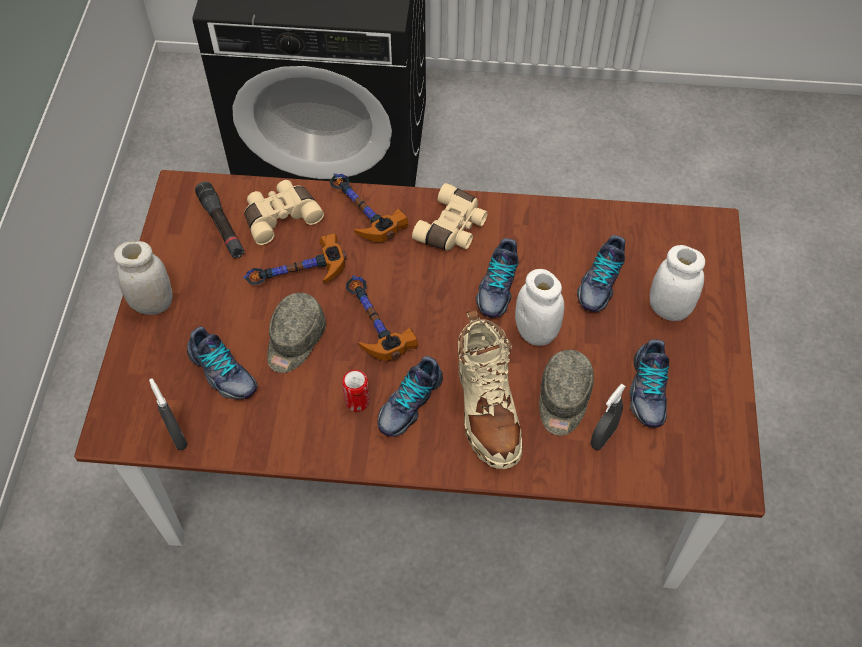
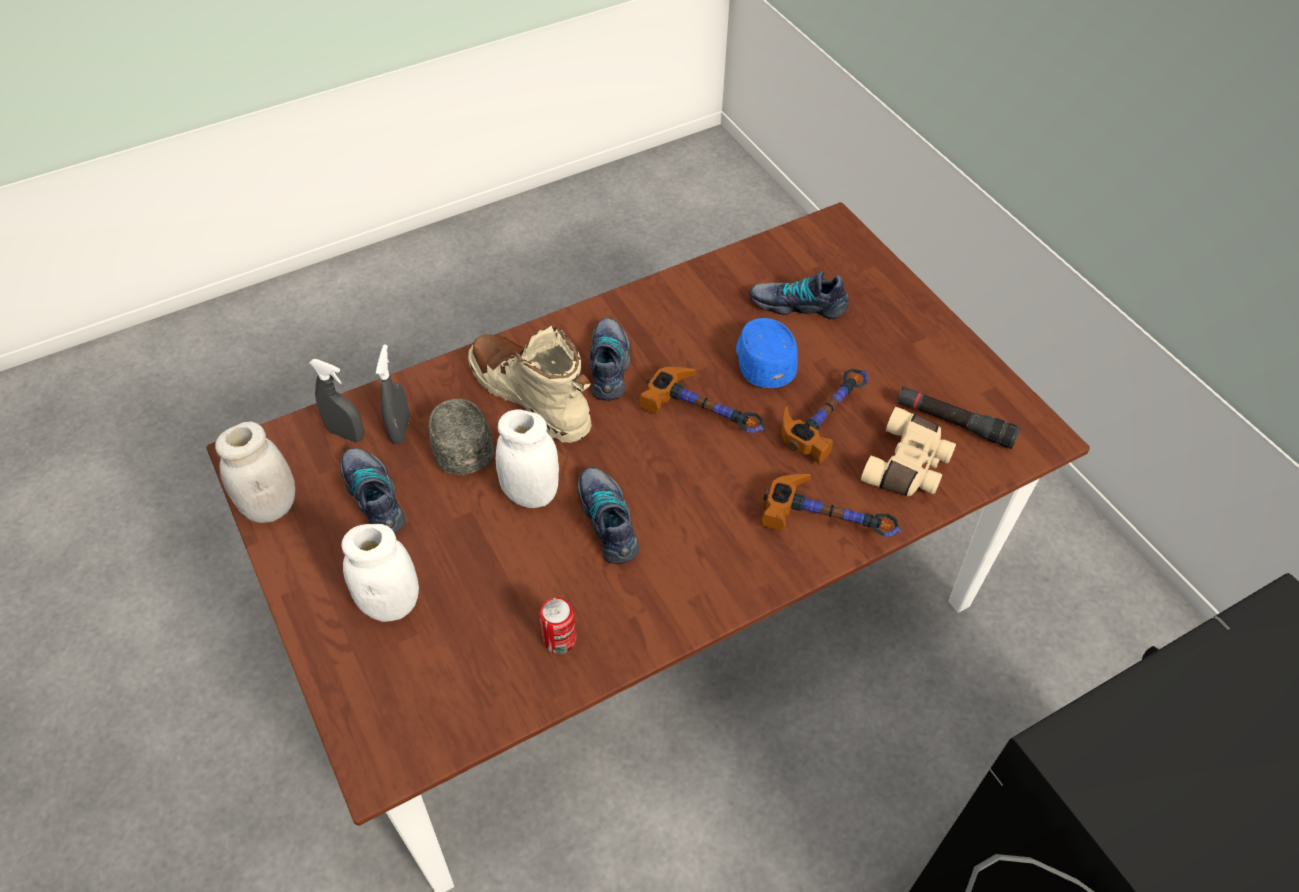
camera: 145 degrees right, 5 degrees down
(153, 304) = (923, 322): white jar -> white jar (271, 506)
(177, 436) = (780, 247): grey spray bottle -> grey spray bottle (346, 434)
(295, 340) = (763, 360): grey cap -> blue cap
(357, 401) = (657, 343): can -> can (559, 640)
(453, 228) = (712, 561): beige binoculars -> none
(600, 282) = (493, 592): shoe -> none

